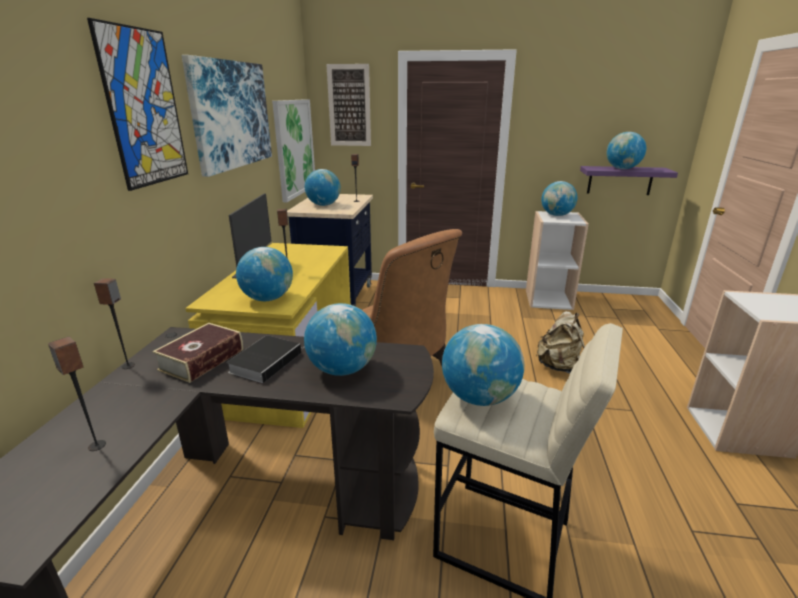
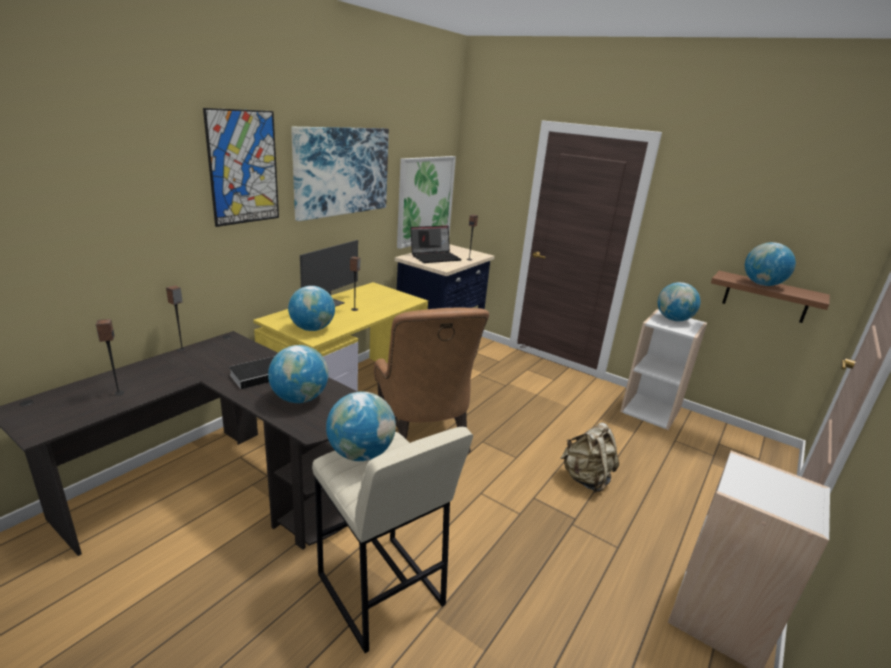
camera: 25 degrees right, 0 degrees up
(202, 360) = (225, 360): book -> none
(323, 205) = (435, 257): globe -> laptop
(349, 106) = (490, 167): picture -> none
(620, 180) = (766, 297): purple shelf -> brown shelf

